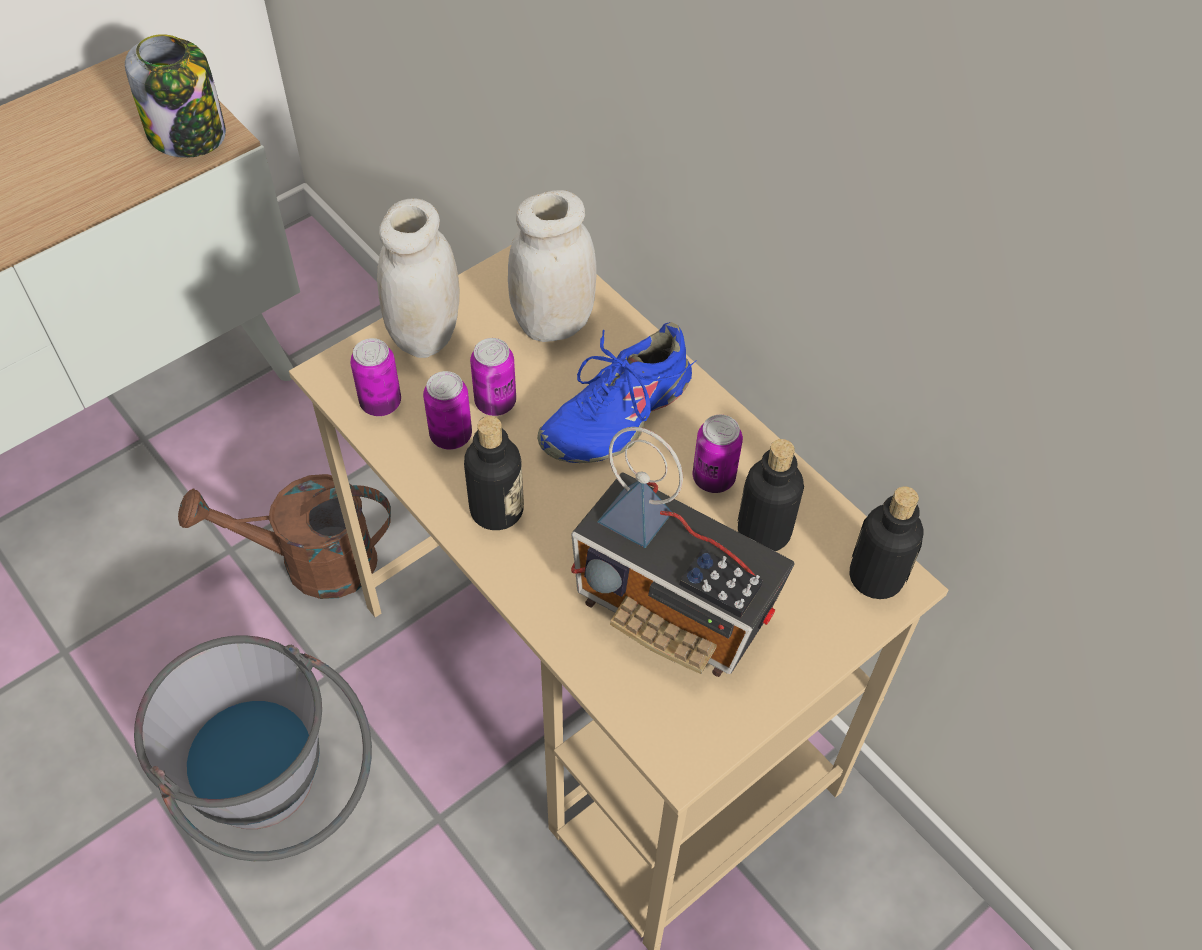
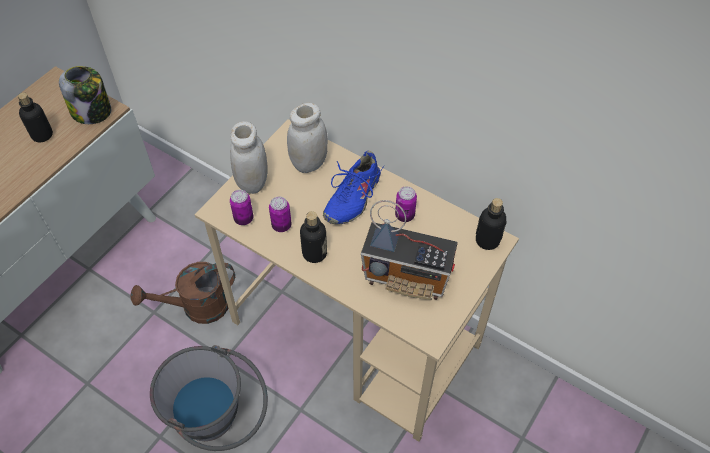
camera: 15 degrees left, 0 degrees up
(495, 403) = (296, 205): can -> none
(764, 531) = (434, 233): bottle -> bottle (42, 135)

